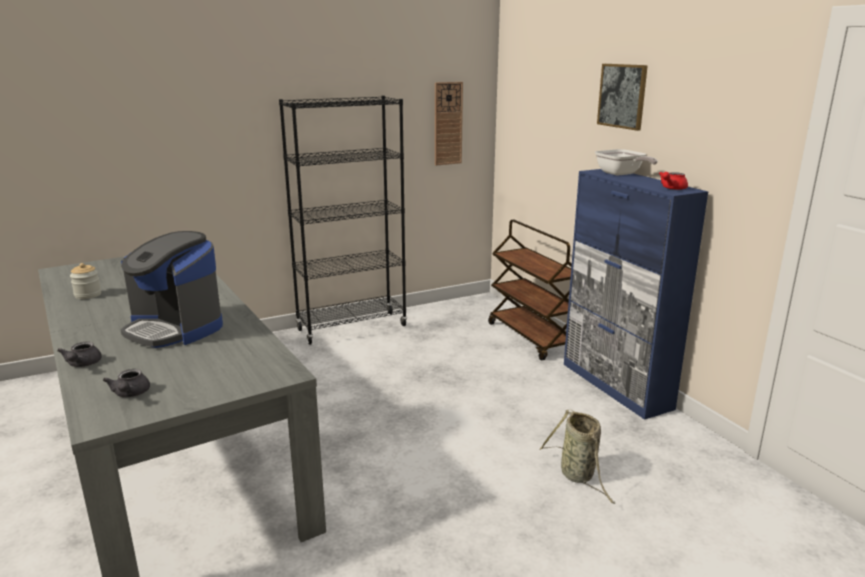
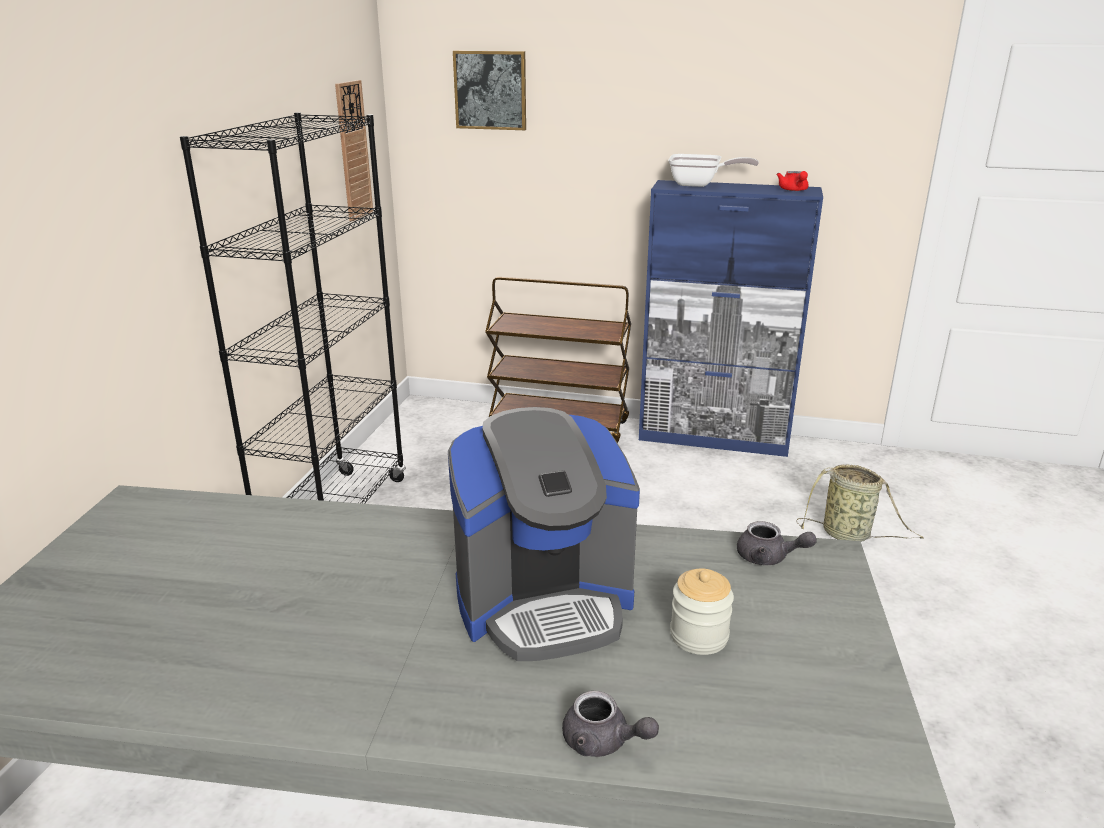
camera: 50 degrees left, 5 degrees up
(88, 295) = (205, 659): jar -> jar (699, 636)
(130, 394) = (792, 712): grey teapot -> grey teapot (769, 558)
(622, 96) = (670, 85): picture -> picture (490, 90)

